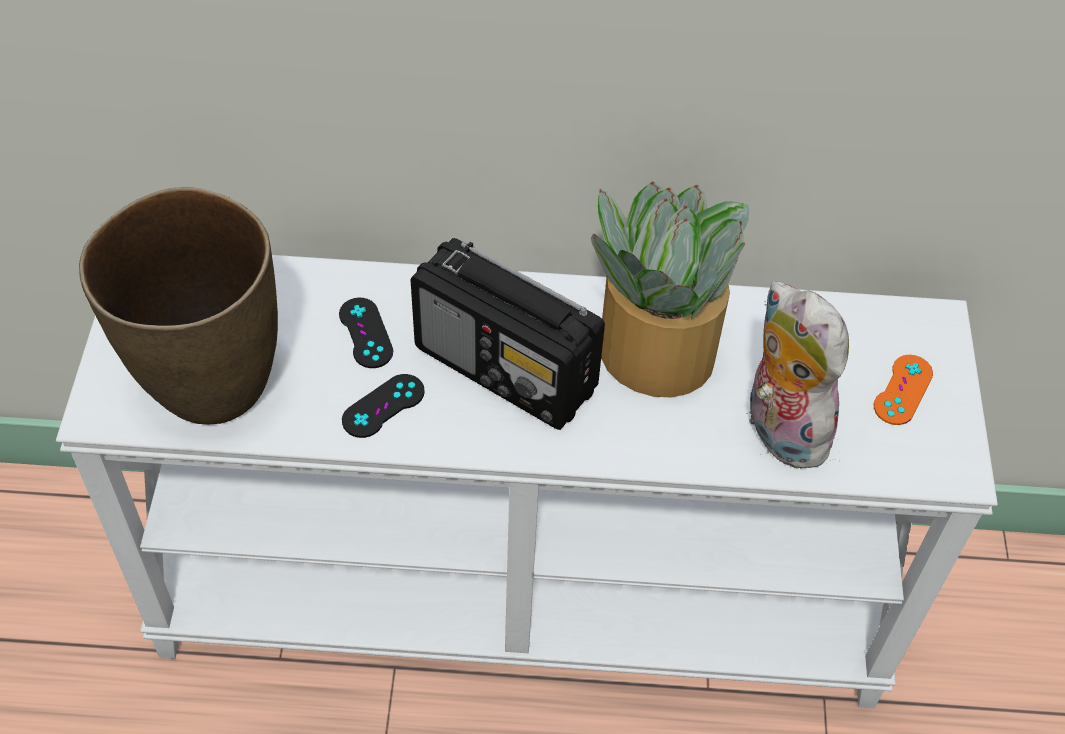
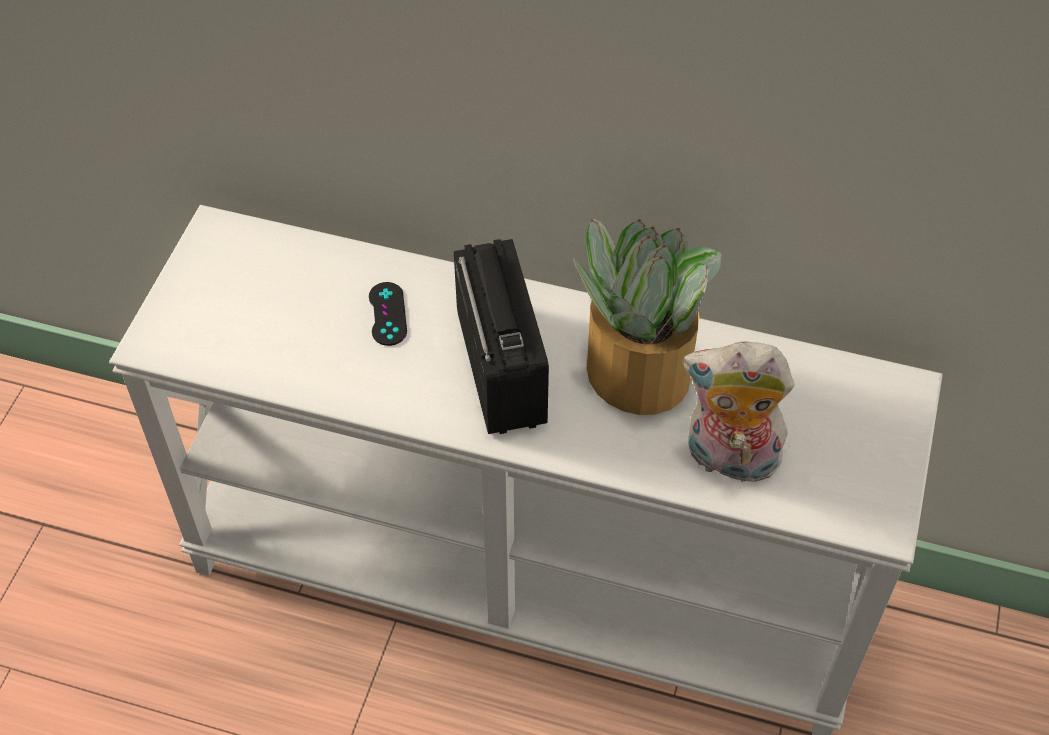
camera: 15 degrees right, 0 degrees up
(209, 385) = (245, 336): brown vase -> none
(383, 406) = (385, 379): black game controller -> none
(507, 370) = (501, 366): radio -> radio turned 150 degrees counterclockwise
(778, 429) = (728, 459): plush toy -> plush toy turned 60 degrees counterclockwise
(903, 390) = (855, 444): orange game controller -> none

